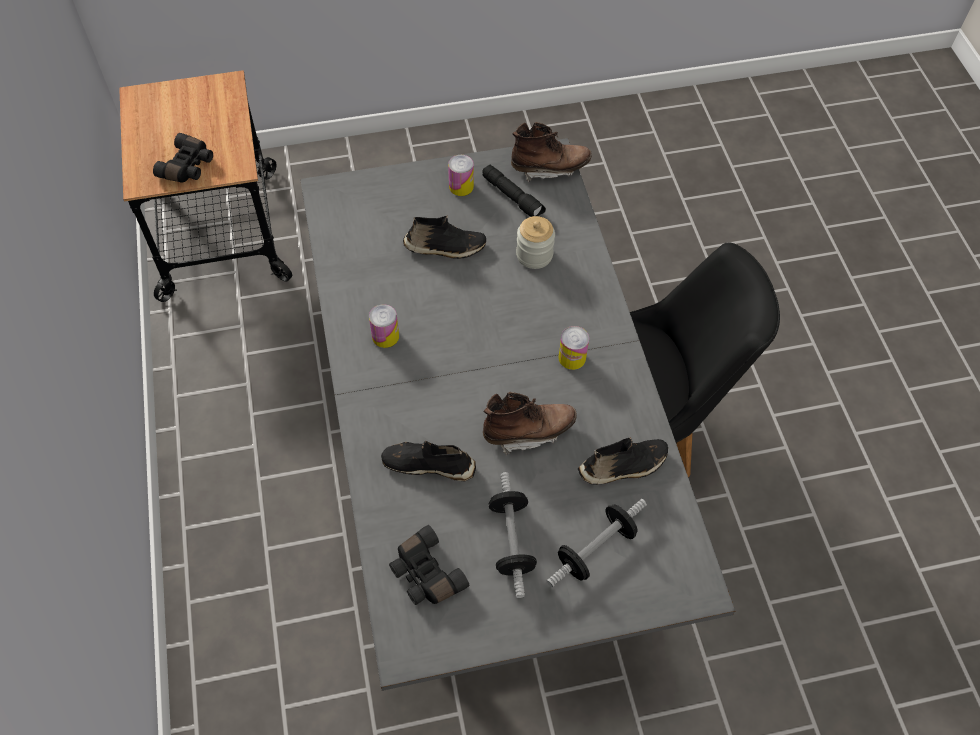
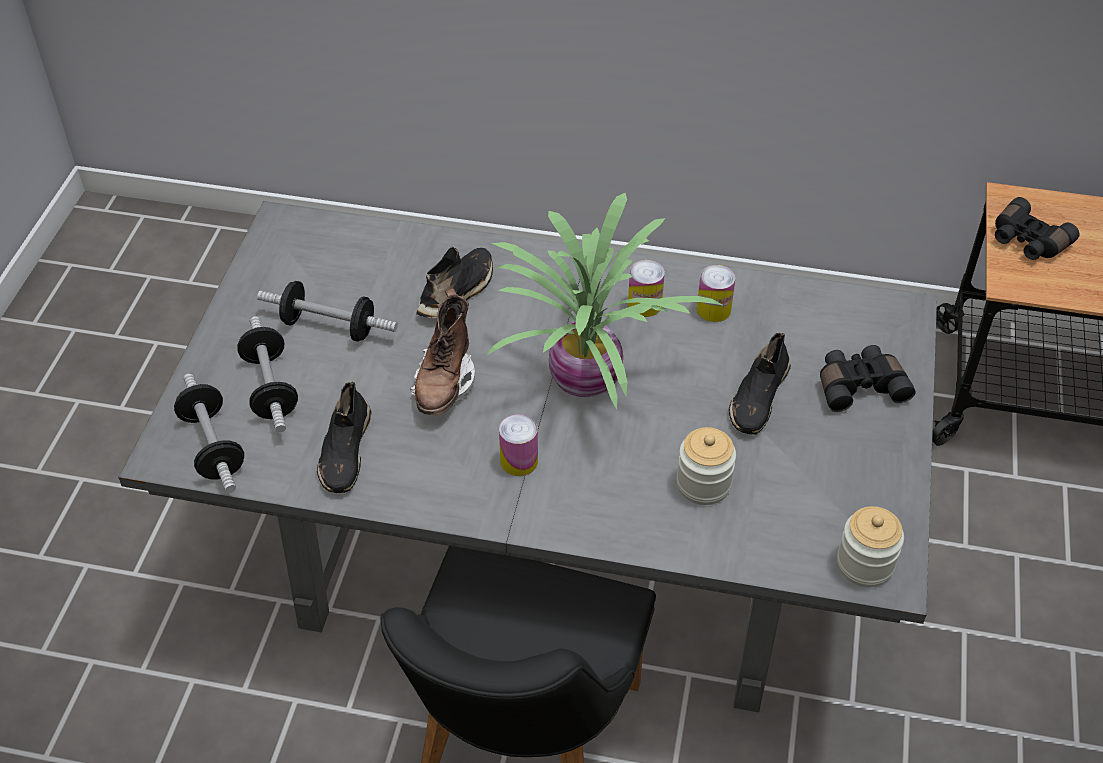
camera: 115 degrees right, 10 degrees down
(425, 574) = (342, 255): black binoculars -> black binoculars (859, 386)
(461, 186) = (863, 448): can -> can (713, 310)
(479, 343) = (589, 381): none -> potted plant
(513, 197) = (821, 499): black flashlight -> none
(549, 168) = (865, 564): brown boot -> jar
(671, 558) = (213, 446): none -> dumbbell

